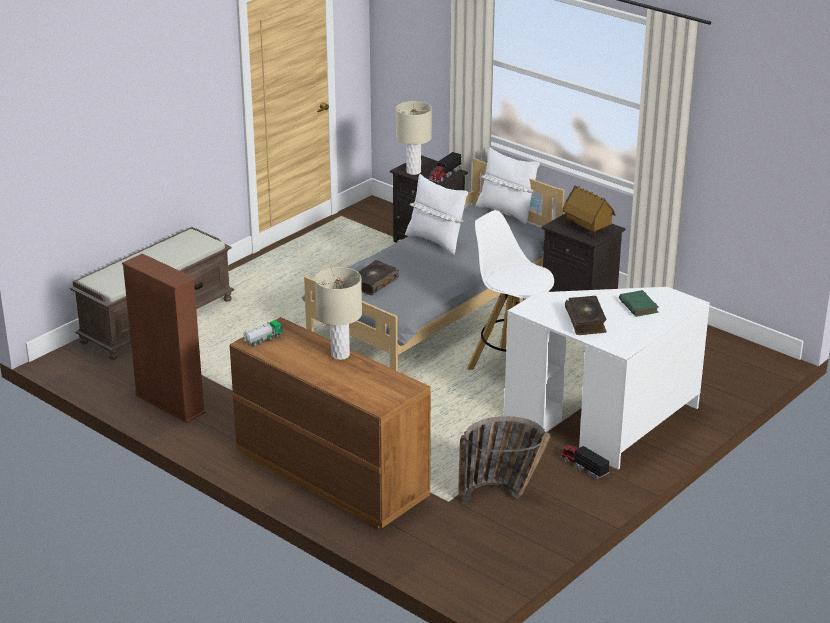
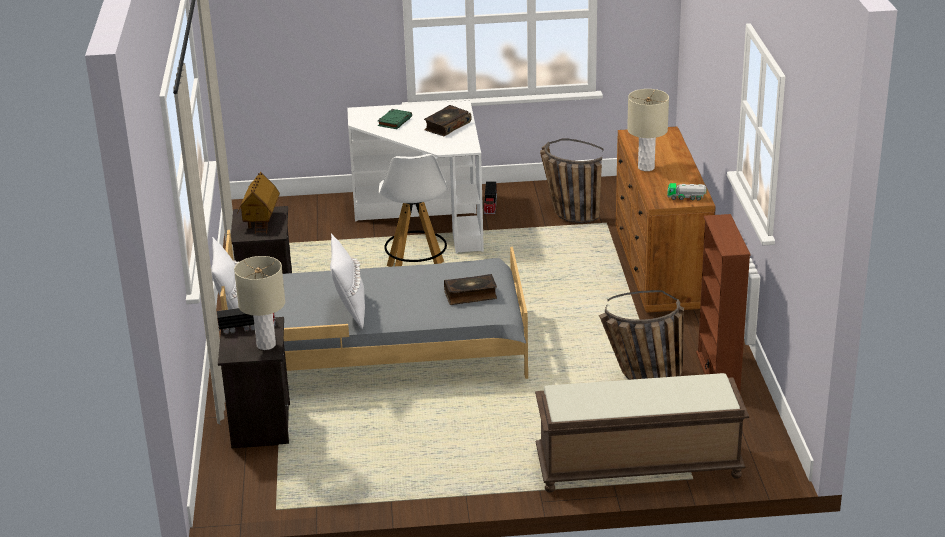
camera: 135 degrees left, 0 degrees up
(224, 374) = (641, 378): none -> basket

